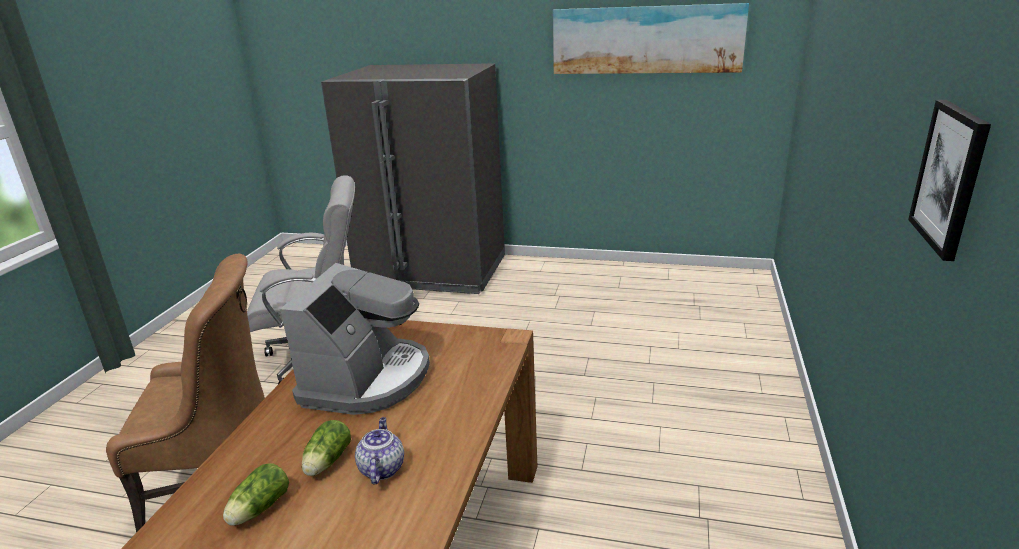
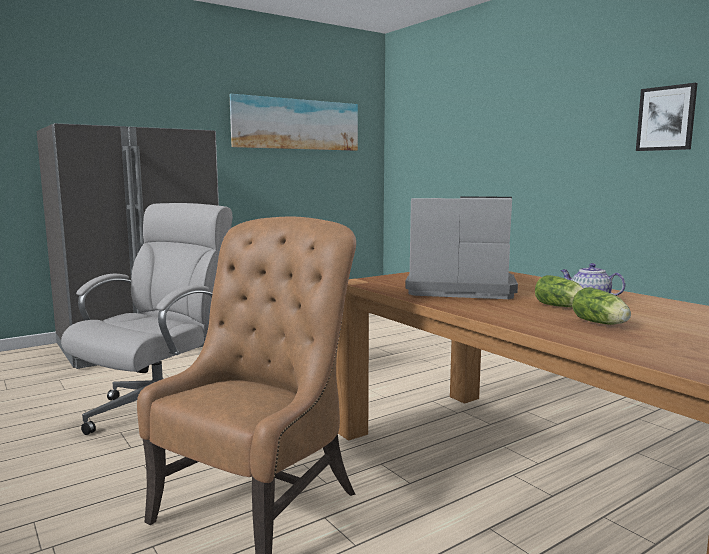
camera: 50 degrees left, 15 degrees down
(367, 379) = (458, 289): coffee machine -> coffee machine turned 45 degrees counterclockwise

